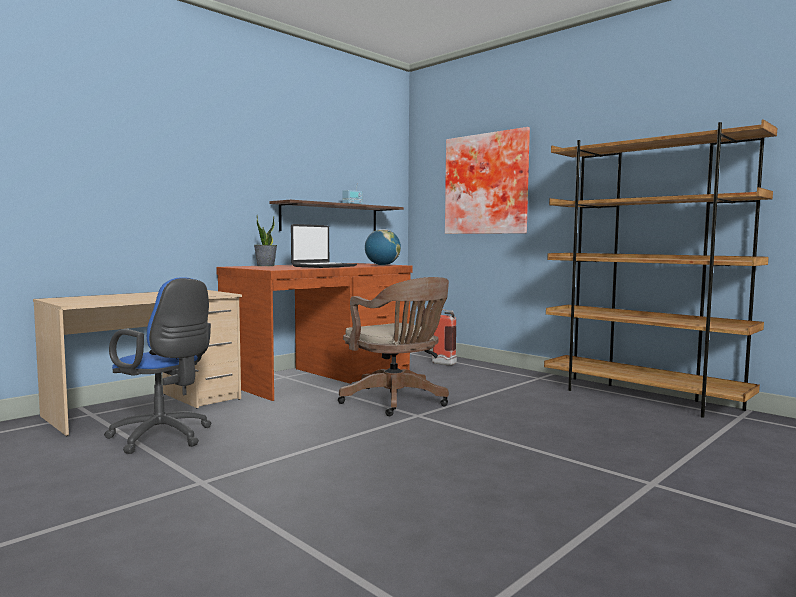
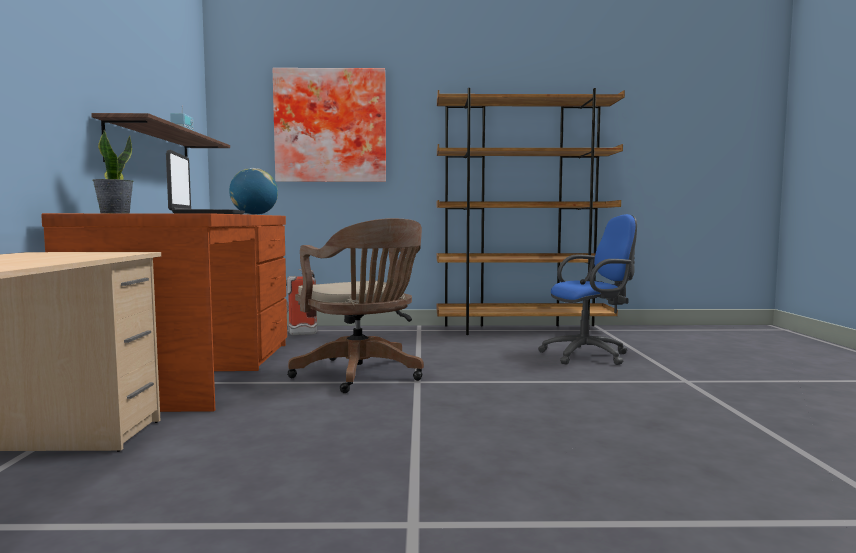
camera: 45 degrees left, 0 degrees up
(164, 438) = (186, 502): blue office chair -> blue office chair (589, 355)
(397, 401) = (362, 375): brown office chair -> brown office chair turned 45 degrees clockwise

